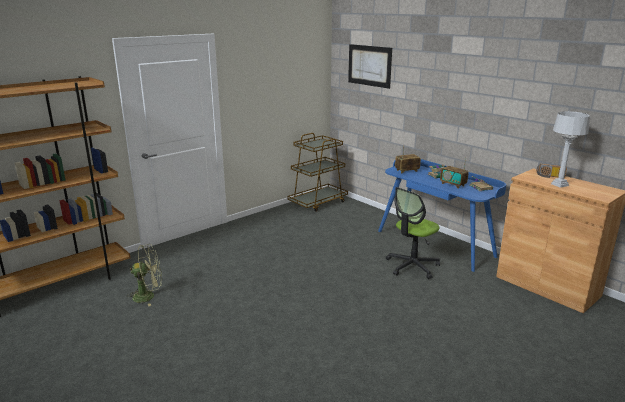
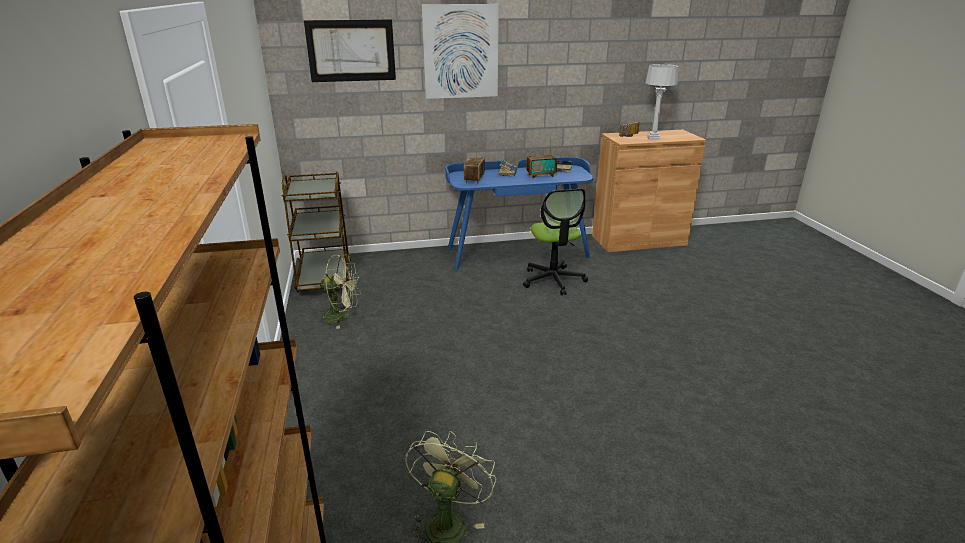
camera: 60 degrees left, 5 degrees up
(284, 220) = (342, 316): none -> green fan
(430, 75) = (461, 52): none -> picture

